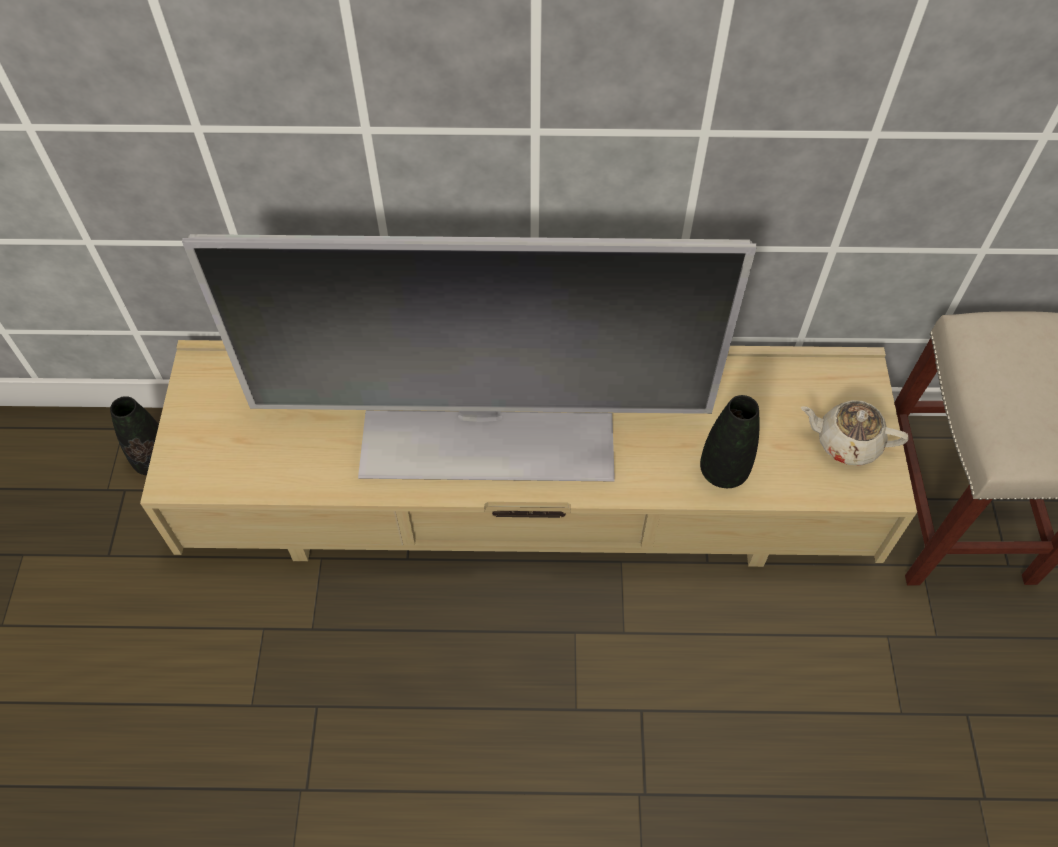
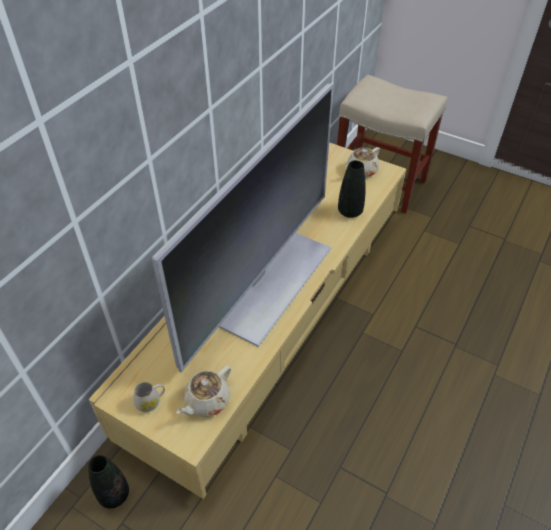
camera: 60 degrees left, 10 degrees down
(208, 405) = (151, 401): none -> white mug
(239, 464) = (206, 401): none -> beige teapot

